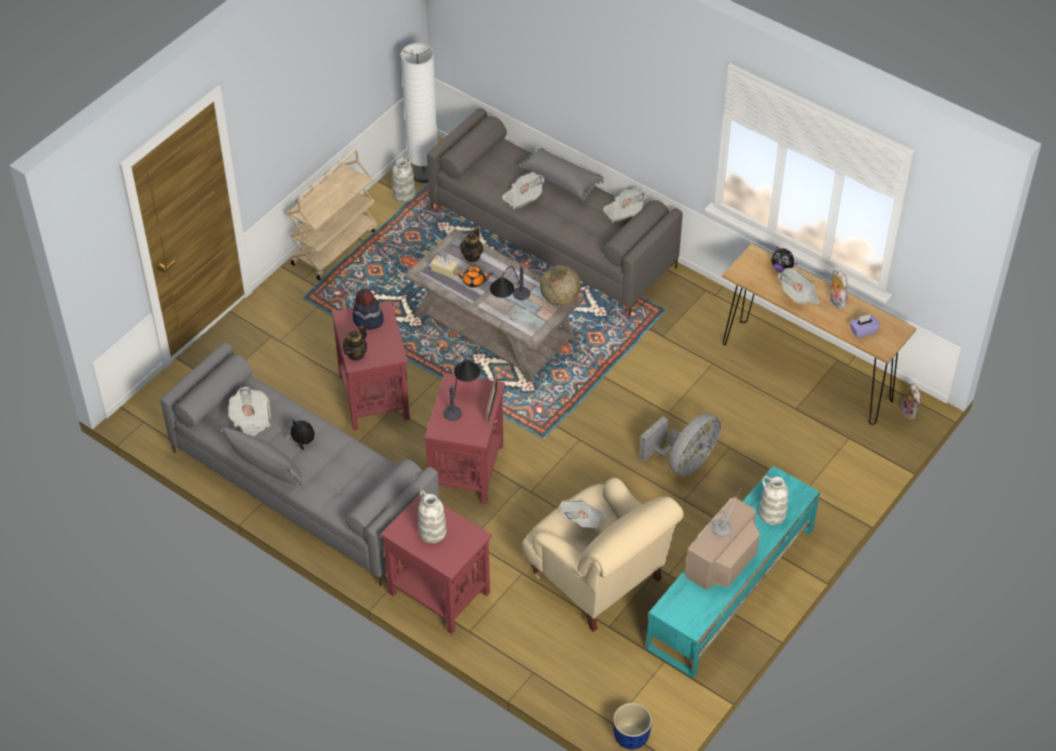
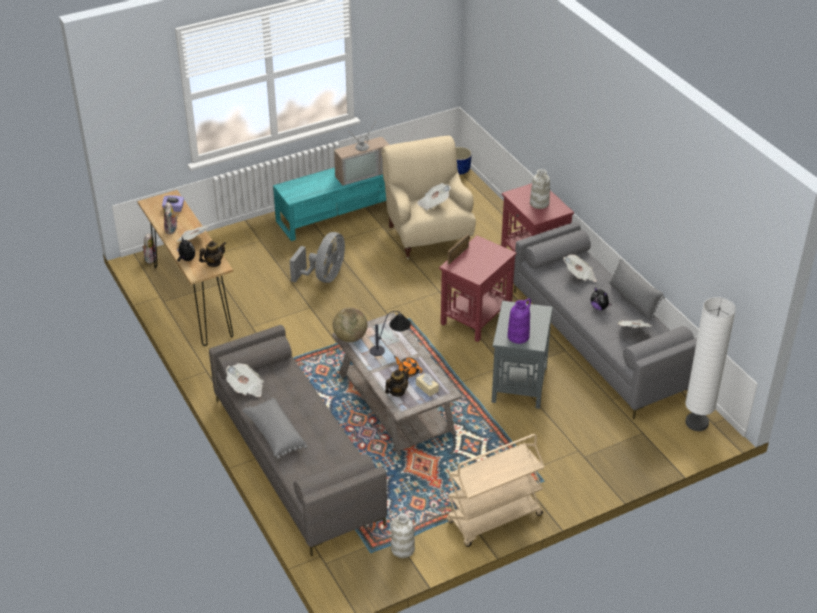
camera: 155 degrees left, 10 degrees down
(356, 354) = (539, 316): teapot -> teapot (213, 263)
(368, 320) = (518, 336): hat -> purple vase
(374, 396) = (518, 384): red side table -> grey side table
(423, 174) = (372, 564): white floor lamp -> white floor lamp (697, 423)
(462, 400) = (477, 265): table lamp -> none
(523, 198) = (320, 429): newspaper -> newspaper (579, 276)
(684, 462) = (324, 277): grey fan -> grey fan turned 135 degrees clockwise
(771, 514) = (312, 183): white vase -> none

